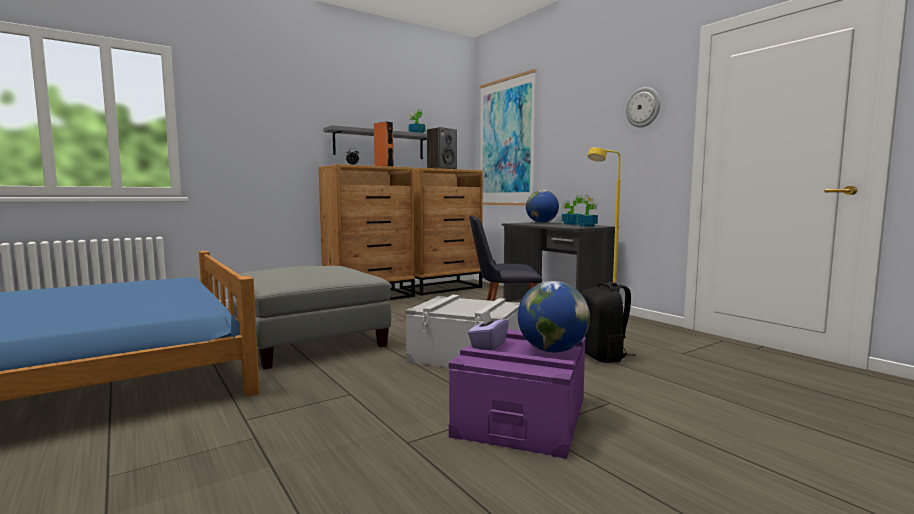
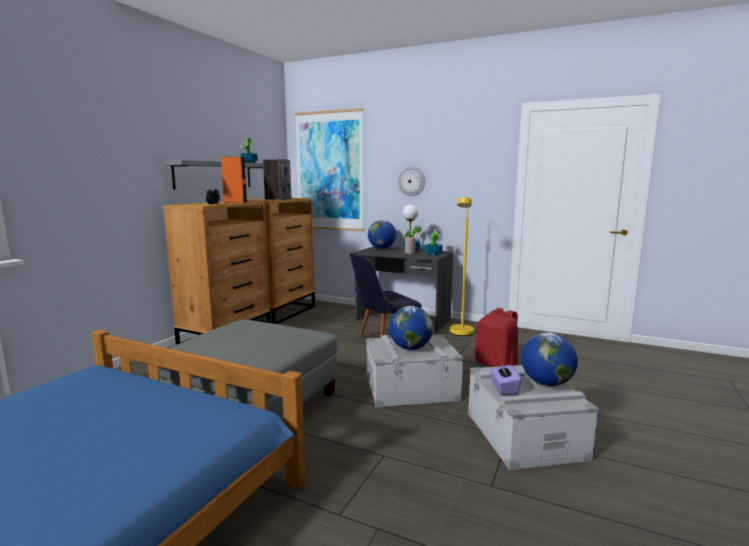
camera: 30 degrees left, 5 degrees up
(462, 306) = (410, 348): none -> globe
(522, 416) = (524, 435): purple storage box -> grey storage box
(560, 225) = (409, 253): none -> table lamp
(602, 356) = (497, 365): black backpack -> red backpack
(643, 107) = (473, 158): wall clock -> wall clock (411, 181)

